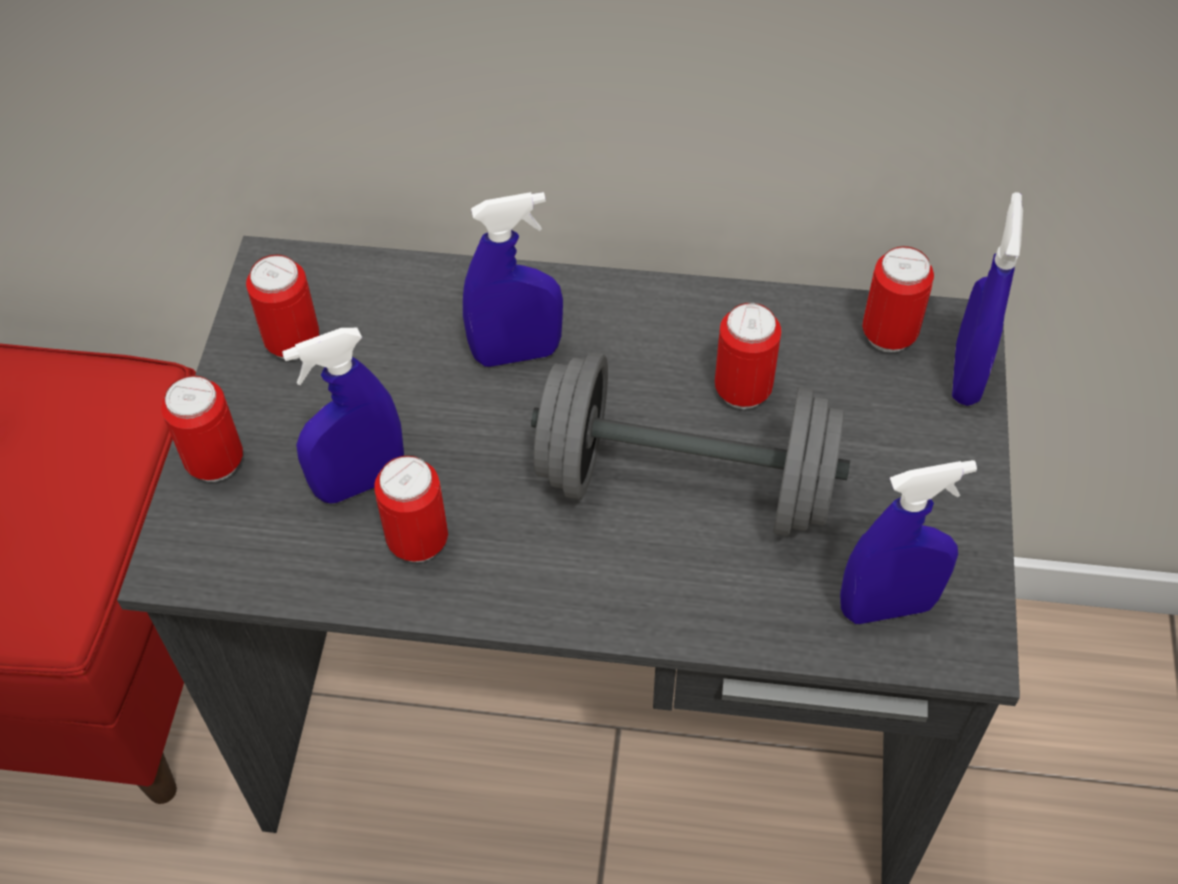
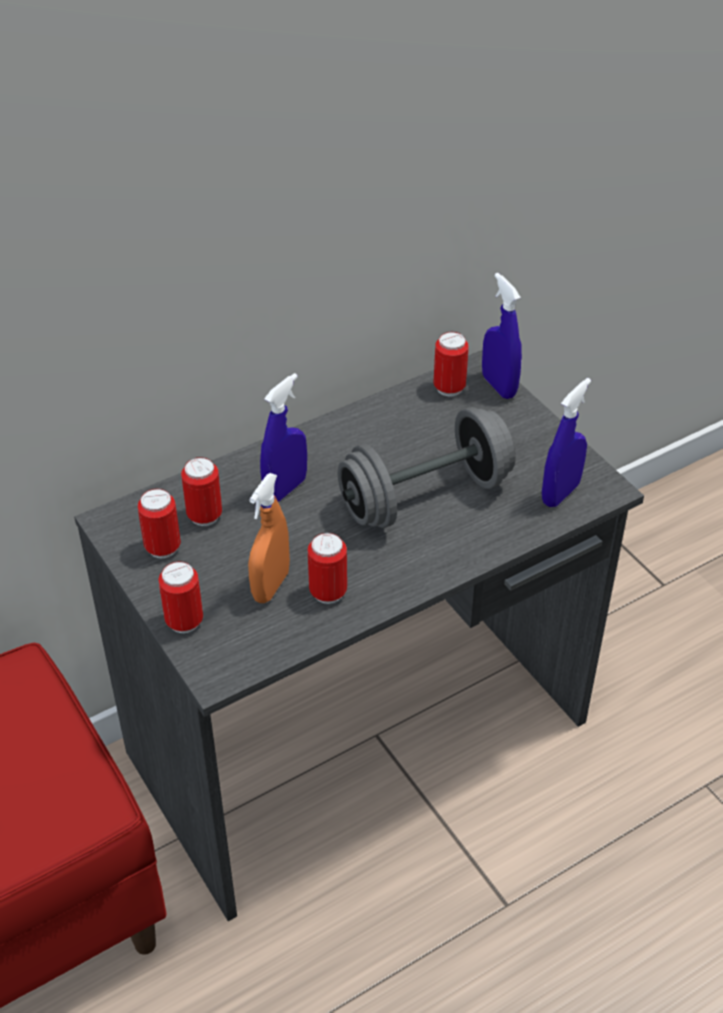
camera: 40 degrees left, 10 degrees down
(360, 483) = (271, 586): blue spray bottle -> orange spray bottle
(742, 391) = (409, 445): can -> can (204, 516)

